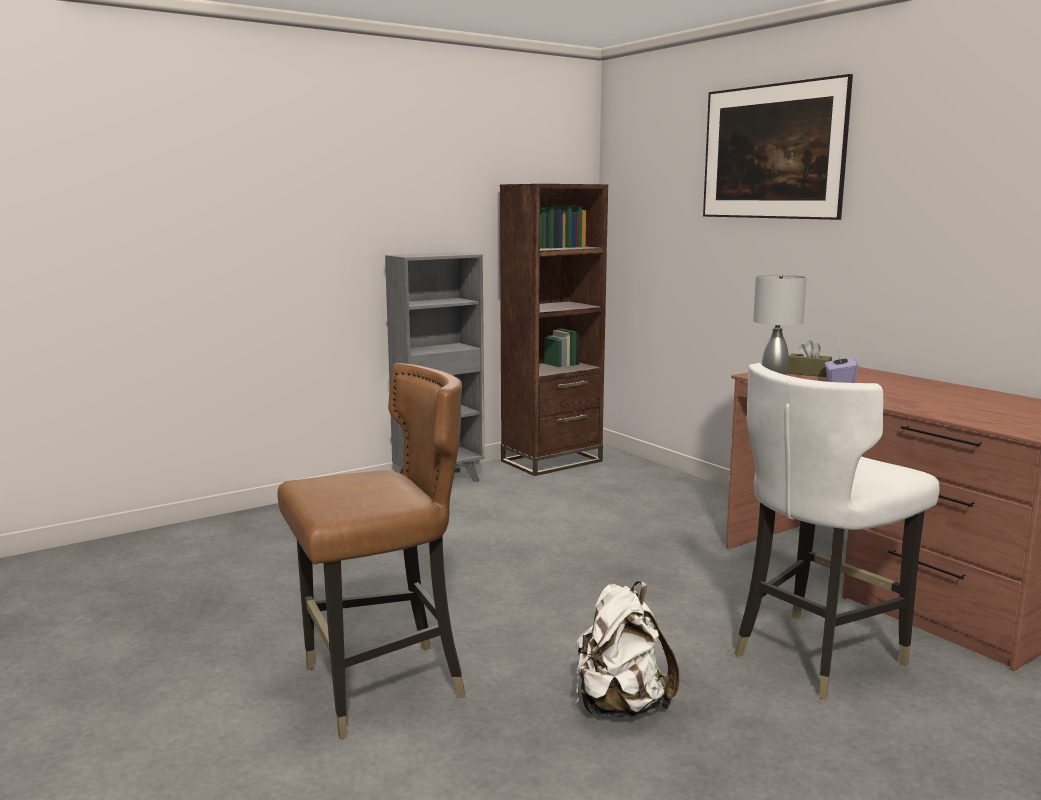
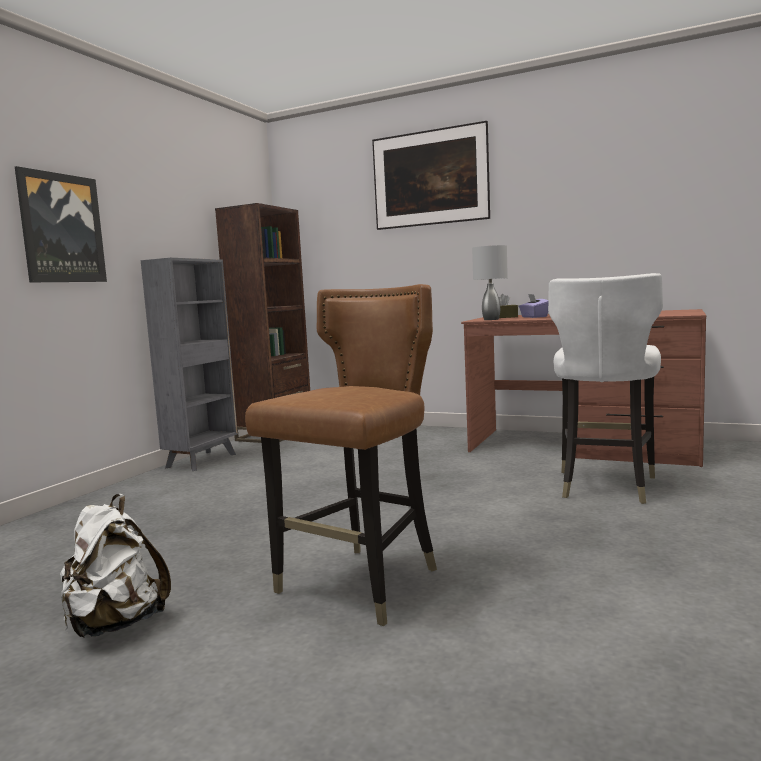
camera: 30 degrees left, 5 degrees down
(295, 226) = (61, 228): none -> picture
(620, 706) = (544, 541): white backpack -> white backpack (115, 624)

